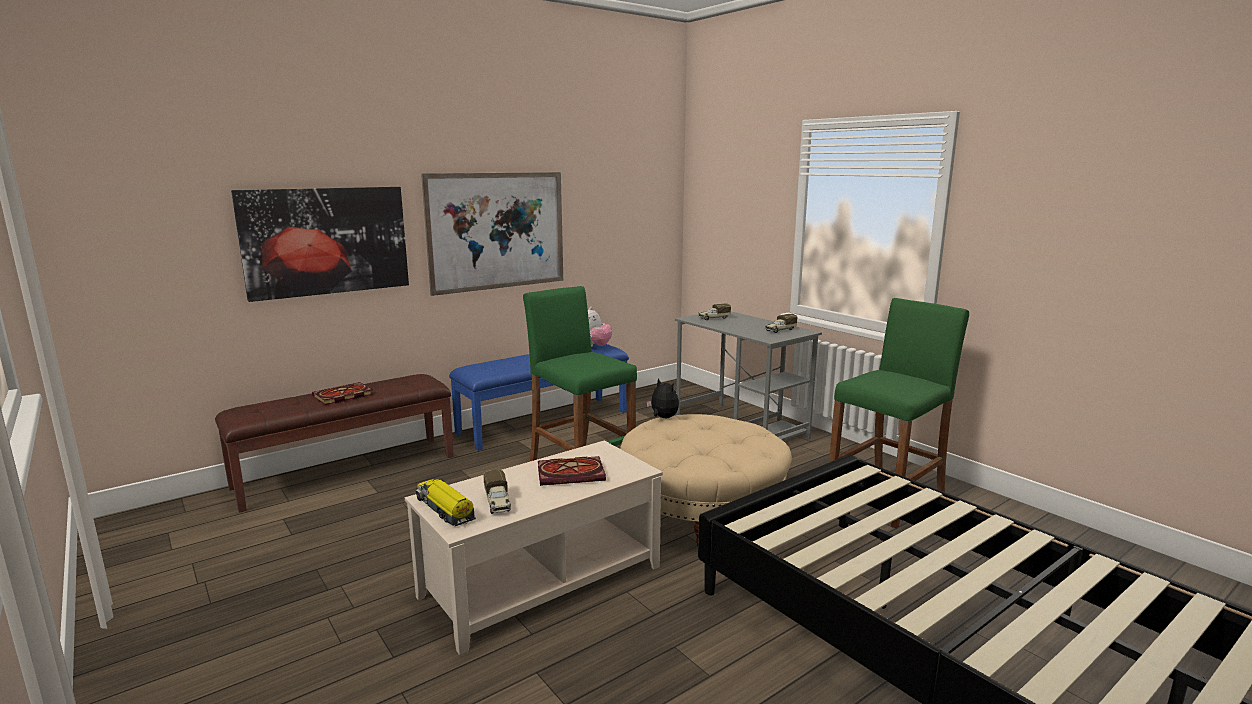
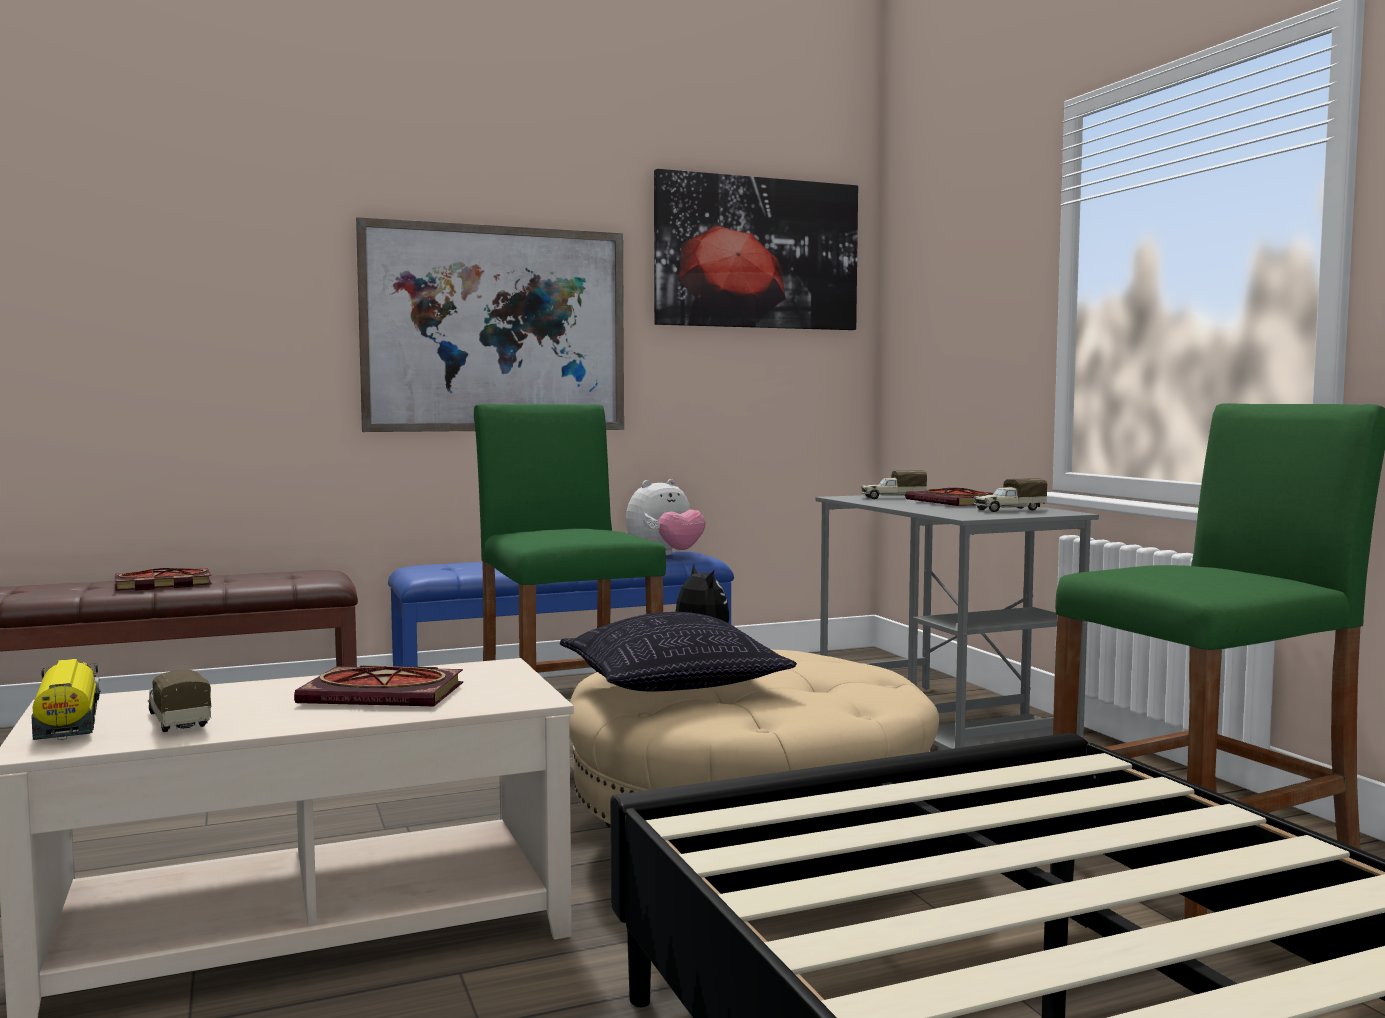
camera: 15 degrees right, 10 degrees down
(326, 241) = (177, 319): picture -> picture (757, 253)
(498, 503) = (178, 720): toy truck -> toy truck turned 150 degrees clockwise
(677, 448) = (672, 687): none -> pillow
(749, 323) = (957, 503): none -> book

